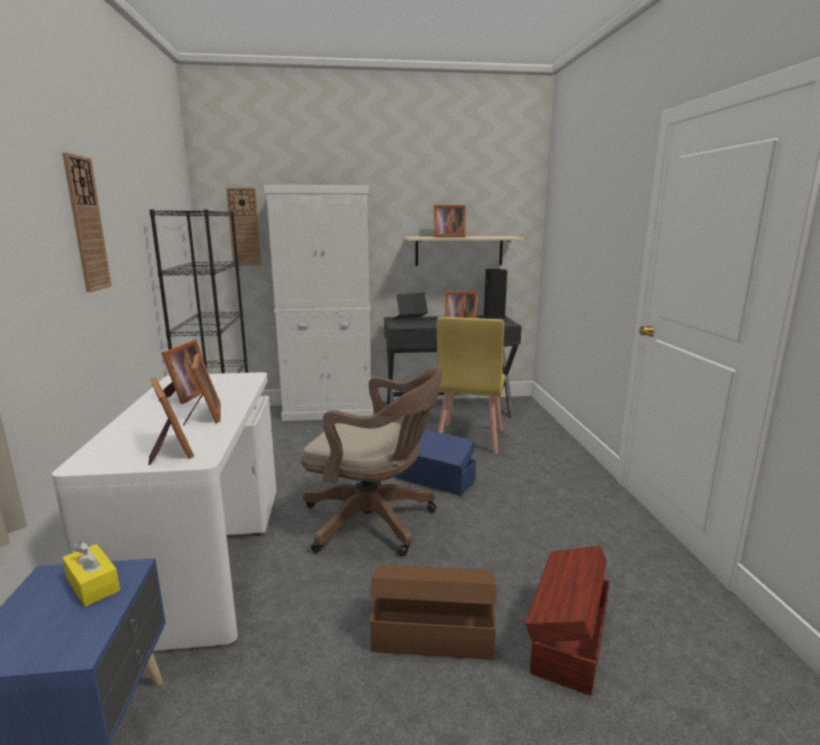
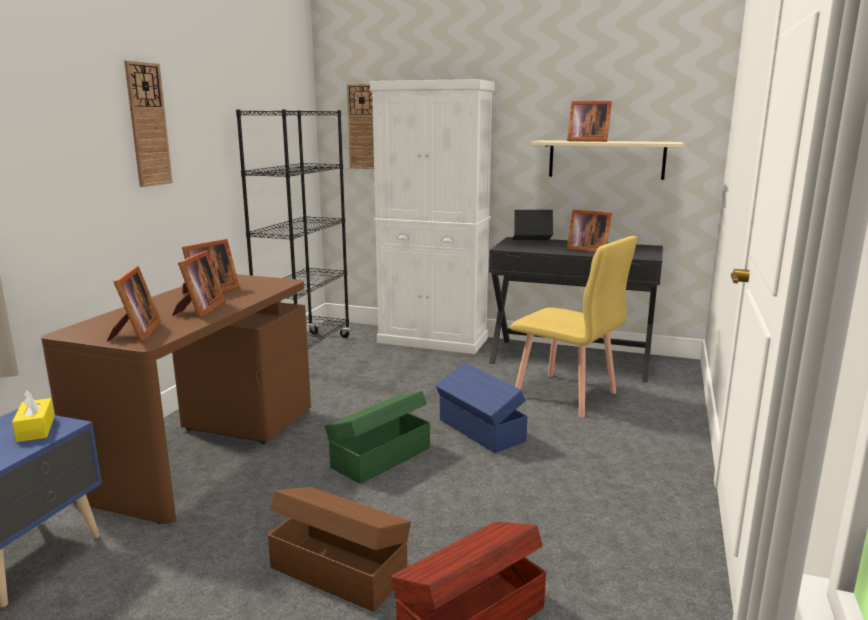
camera: 25 degrees right, 0 degrees up
(203, 555) = (206, 450): white desk -> brown desk
(375, 522) = (379, 457): brown office chair -> green storage box
(469, 438) = (565, 395): yellow chair -> yellow chair turned 90 degrees counterclockwise
(494, 316) = (645, 247): black speaker -> none

